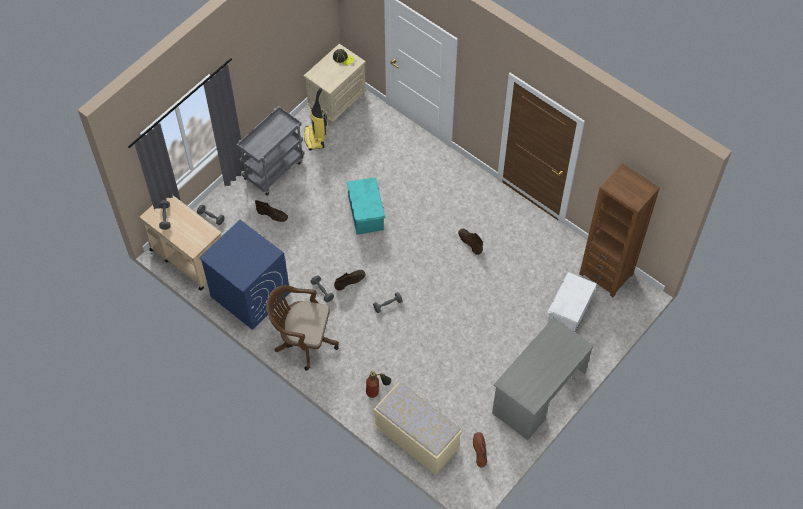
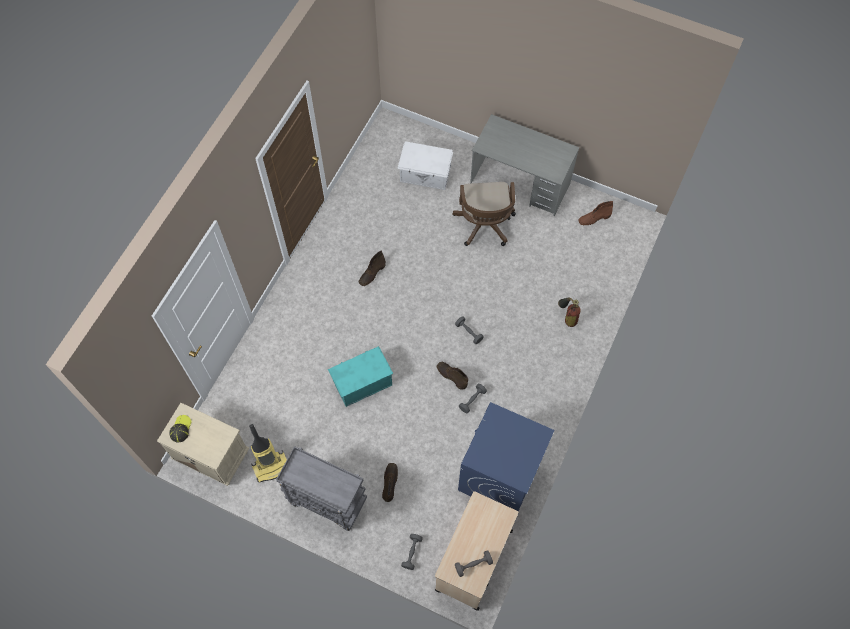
camera: 105 degrees left, 5 degrees up
(302, 340) = (536, 403): brown office chair -> brown office chair (484, 226)
(416, 438) = (603, 272): beige bench -> none
(606, 274) = (376, 152): brown bookcase -> none

